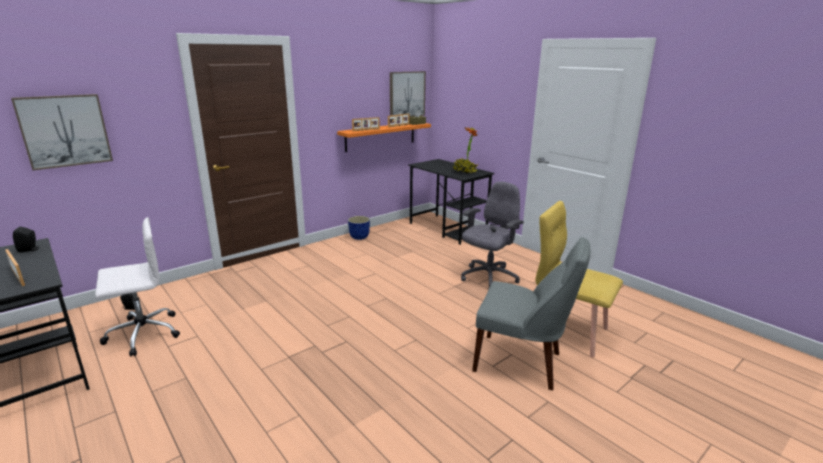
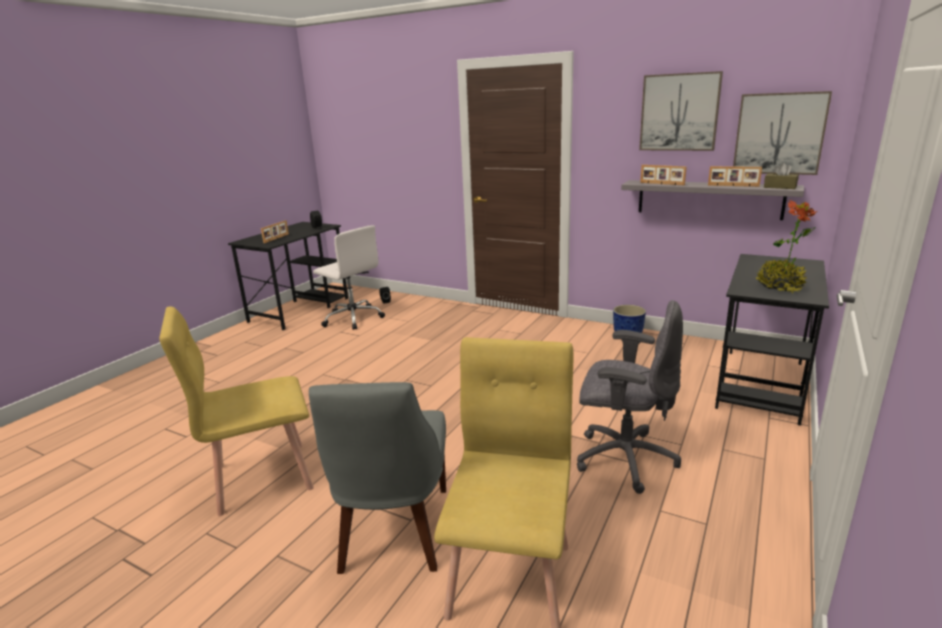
camera: 70 degrees right, 0 degrees up
(65, 131) = (378, 147): picture -> picture (679, 112)
(380, 136) = (708, 199): orange shelf -> grey shelf
(423, 421) = (262, 477): none -> yellow chair

